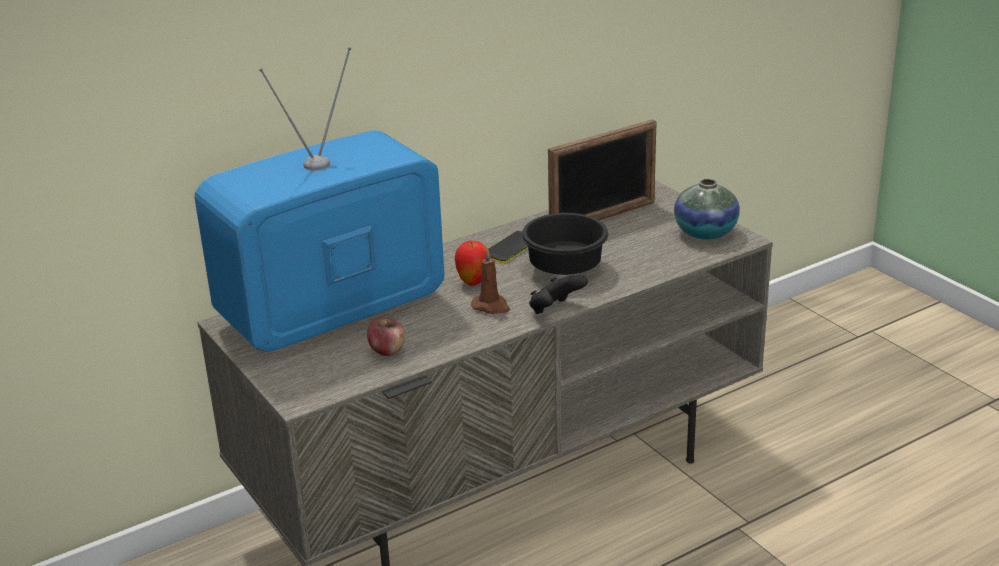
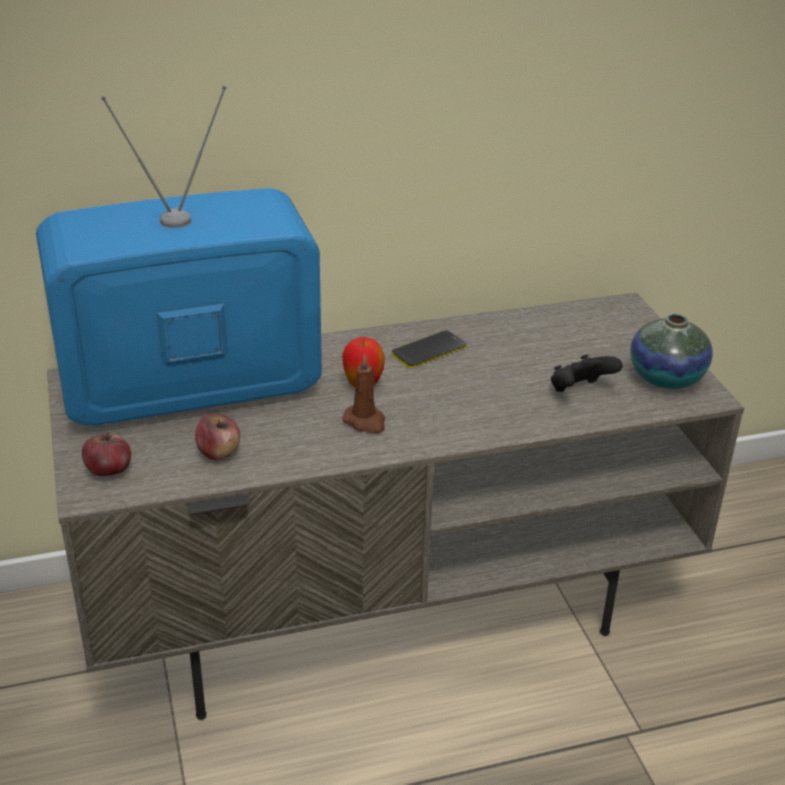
camera: 15 degrees right, 5 degrees up
(305, 381) = (109, 471): none -> apple
(555, 310) = (435, 443): black game controller -> black game controller (579, 391)
(568, 268) = (479, 391): black bowl -> none
(603, 218) = (554, 333): picture frame -> none

